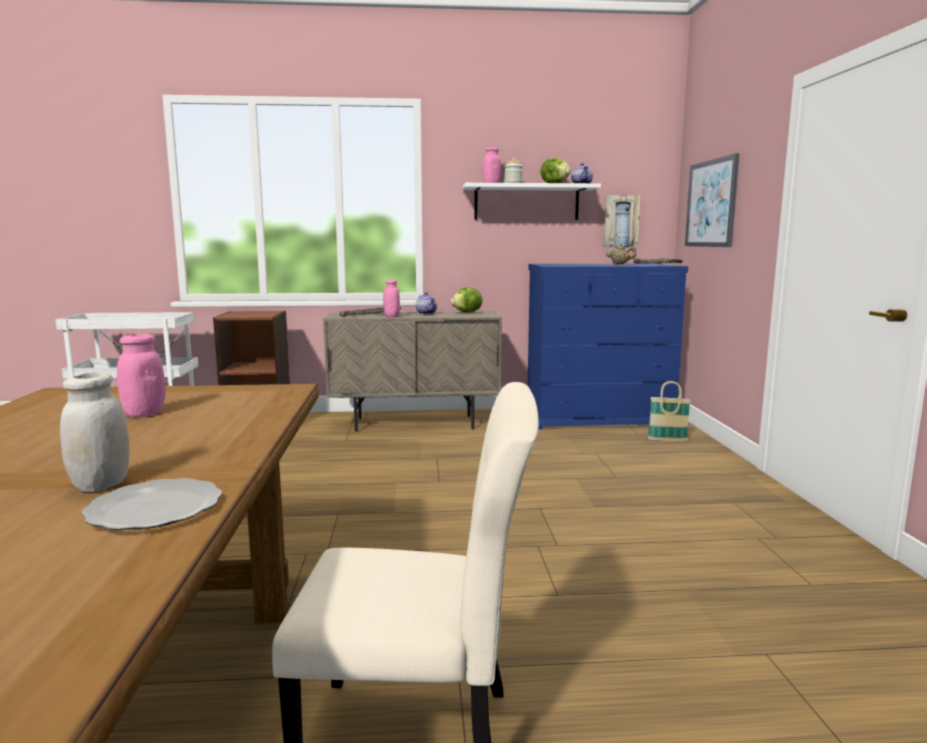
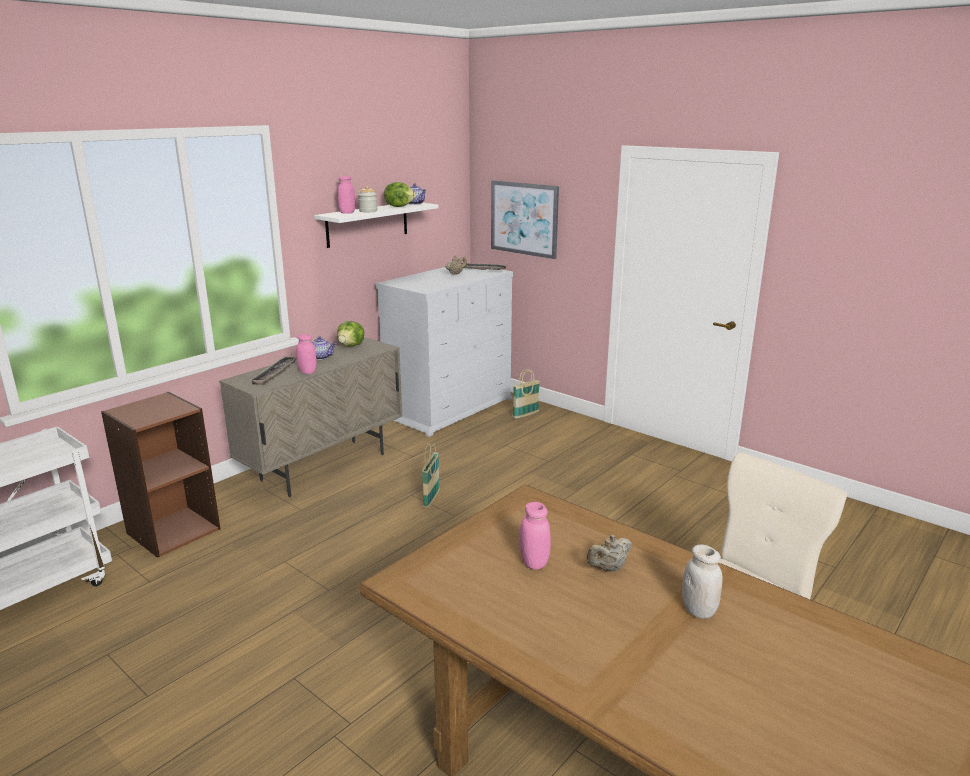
camera: 45 degrees left, 10 degrees up
(154, 510) = (759, 604): plate -> none
(167, 435) = (608, 568): none -> beige teapot
(445, 465) = (431, 499): none -> basket
(598, 417) = (449, 407): blue dresser -> white dresser
(621, 221) = (435, 230): picture -> none

